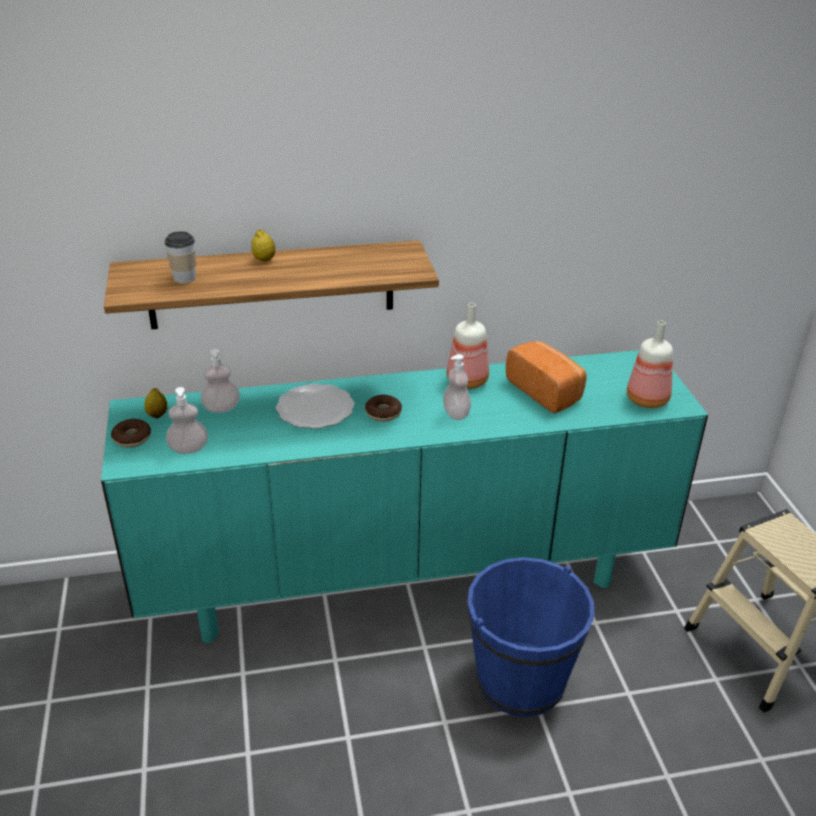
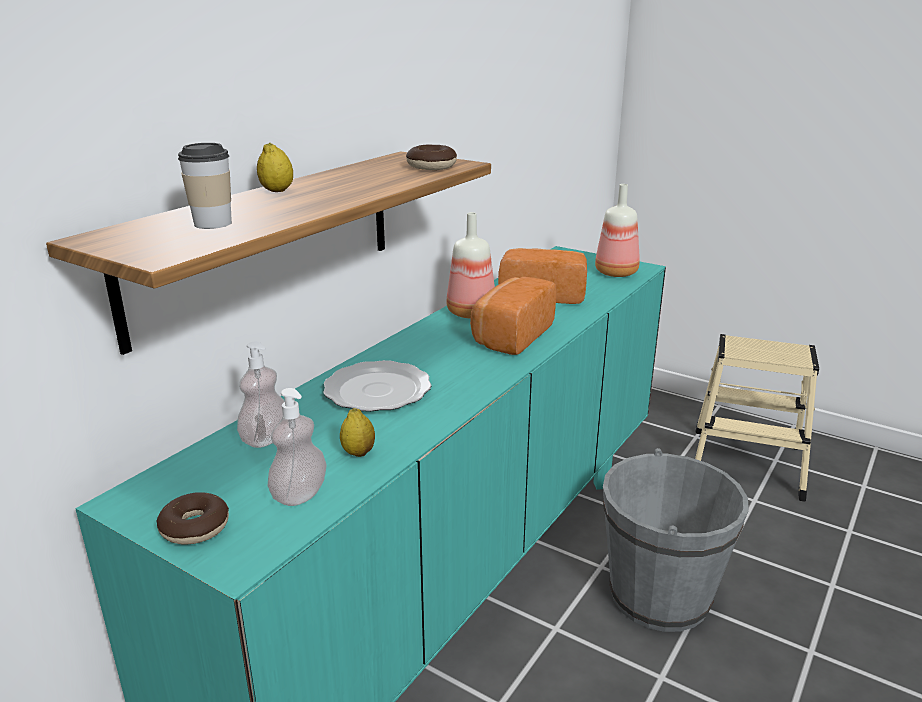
camera: 45 degrees left, 10 degrees down
(157, 415) = (187, 486): lemon -> lemon (358, 453)
(383, 413) = (449, 363): donut -> donut (431, 166)
(456, 413) = (510, 336): soap dispenser -> bread
(521, 681) = (659, 596): blue bucket -> grey bucket

